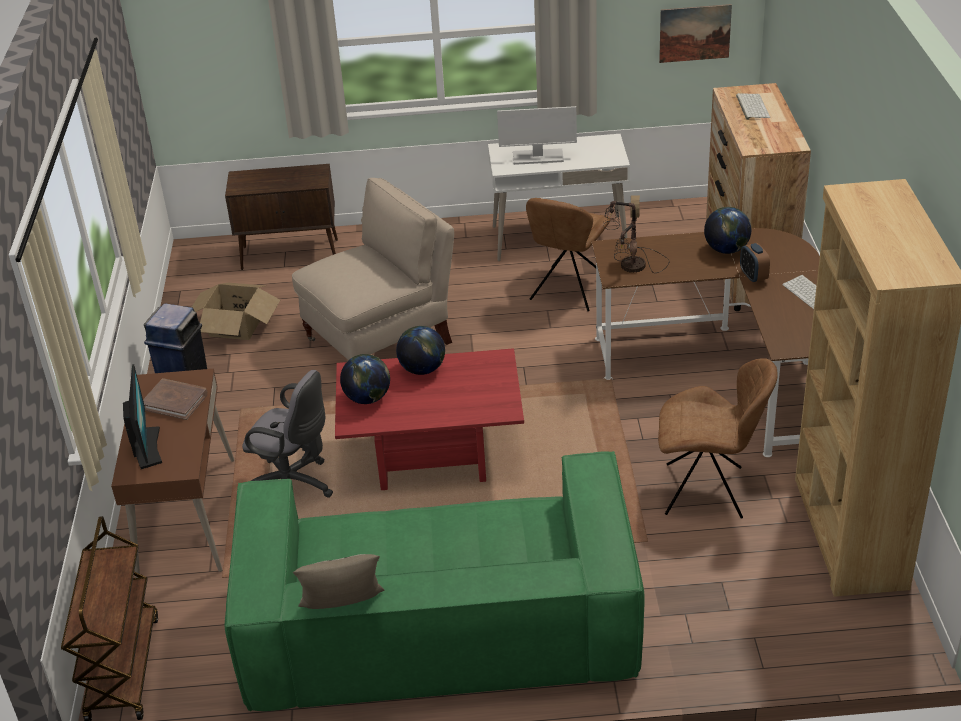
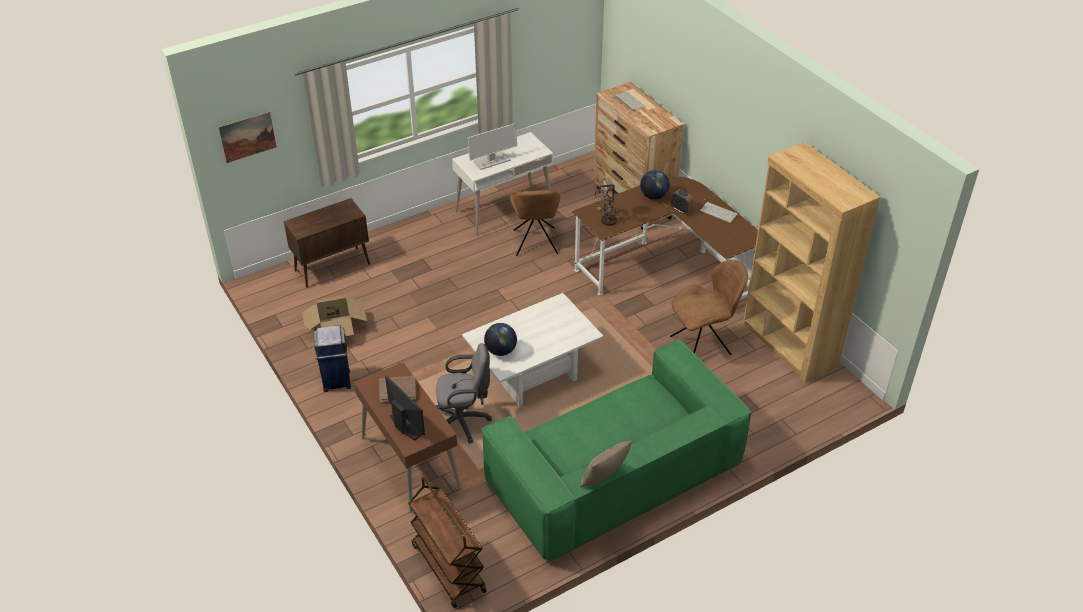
camera: 30 degrees left, 5 degrees up
(381, 341) = (443, 310): beige chair -> none
(422, 369) = (519, 322): globe -> none
(433, 454) = (533, 373): red coffee table -> white coffee table
(695, 33) = (565, 57): picture -> picture (247, 136)

